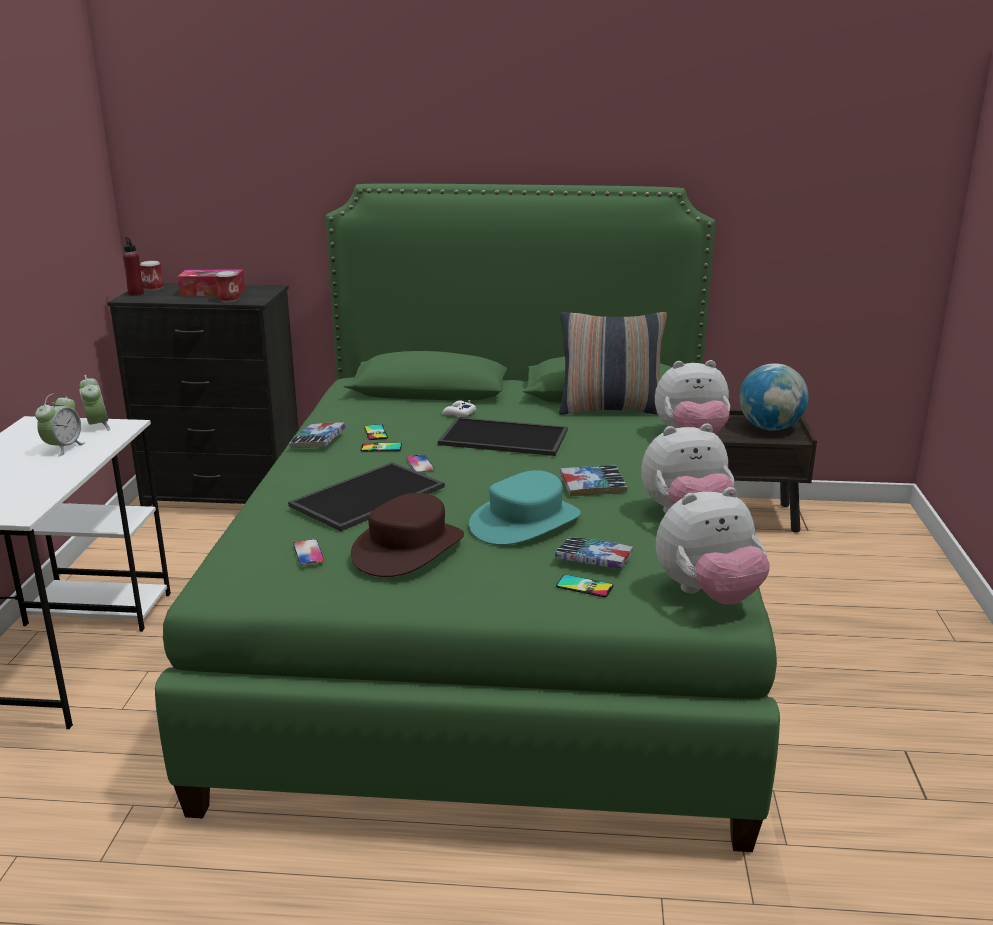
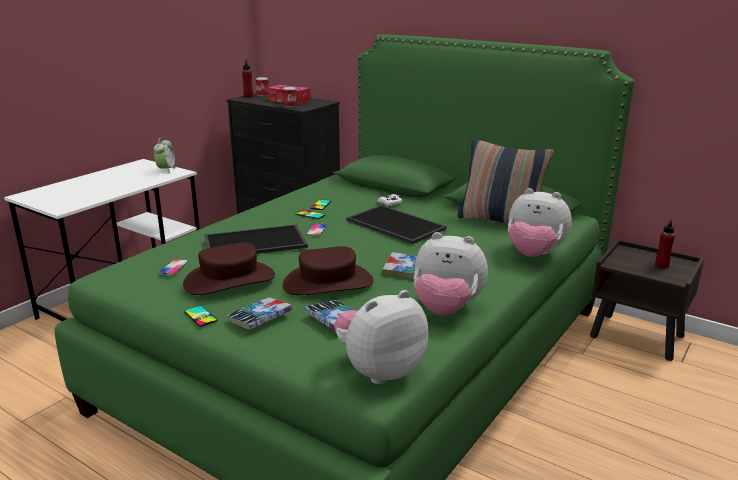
camera: 30 degrees right, 0 degrees up
(63, 448) = (133, 179): alarm clock -> none
(318, 441) = (280, 203): book -> book (260, 318)
(525, 522) = (328, 283): turquoise hat -> brown hat
(584, 586) = (302, 337): phone -> phone (200, 316)
(708, 595) = (379, 370): plush toy -> plush toy turned 135 degrees clockwise
(770, 428) = (661, 265): globe -> red bottle

